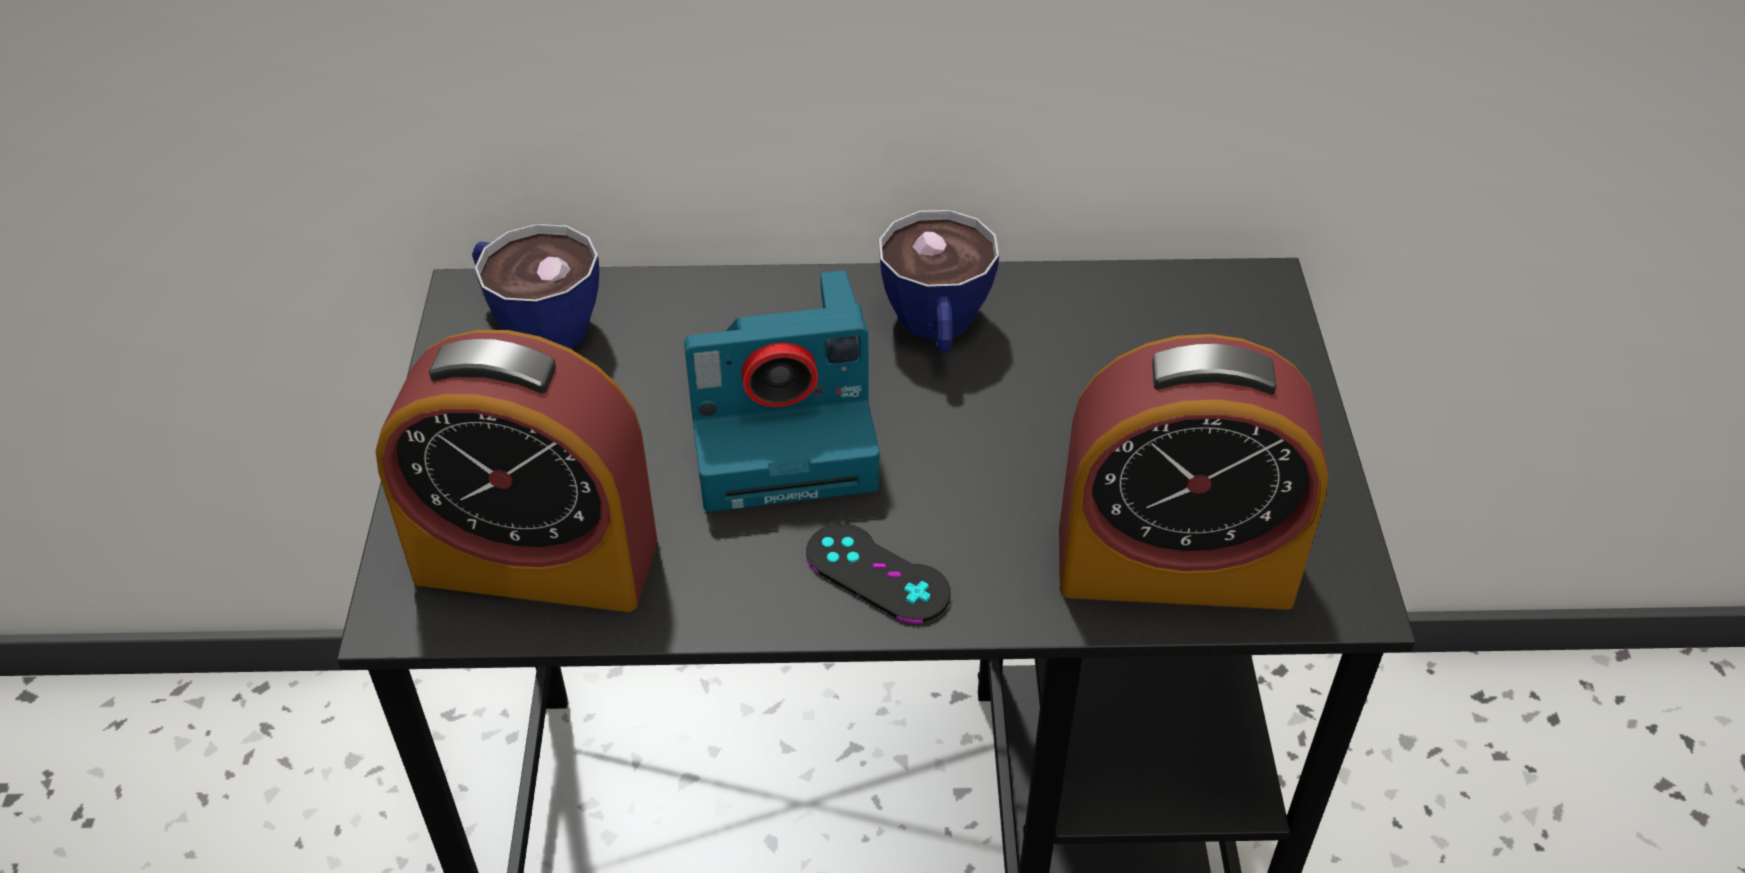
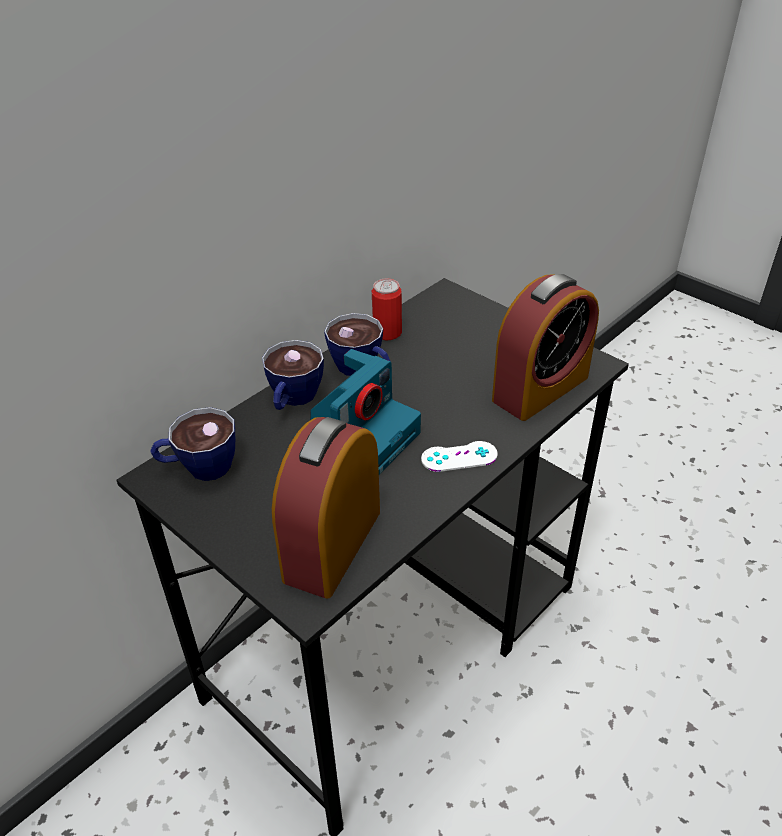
camera: 45 degrees left, 5 degrees down
(536, 560) = (332, 545): alarm clock -> alarm clock turned 150 degrees clockwise
(776, 309) = (293, 400): none -> cup
(877, 573) = (459, 457): black game controller -> white game controller
(1060, 294) = (387, 333): none -> can

